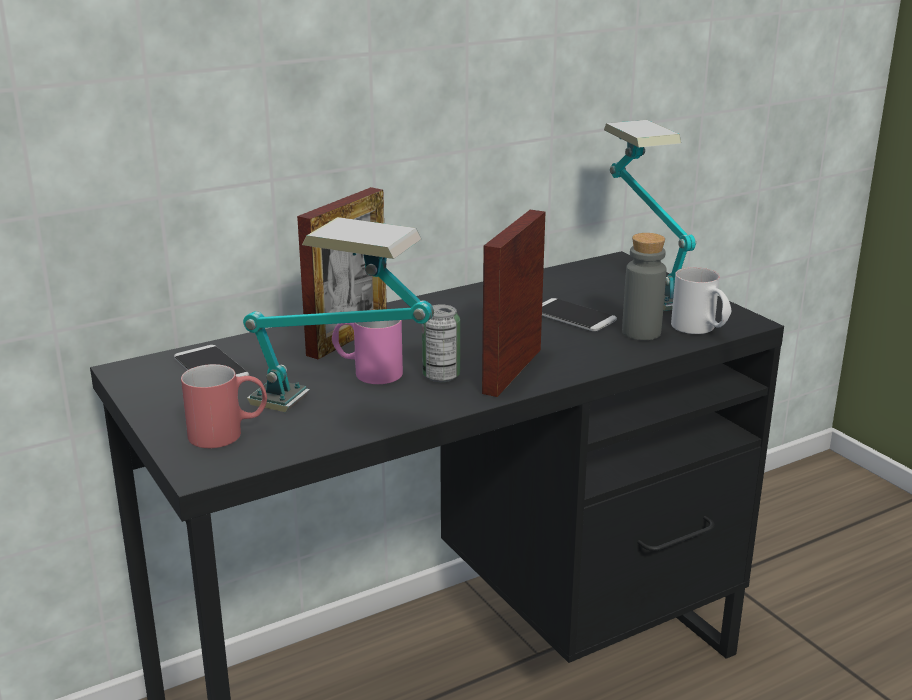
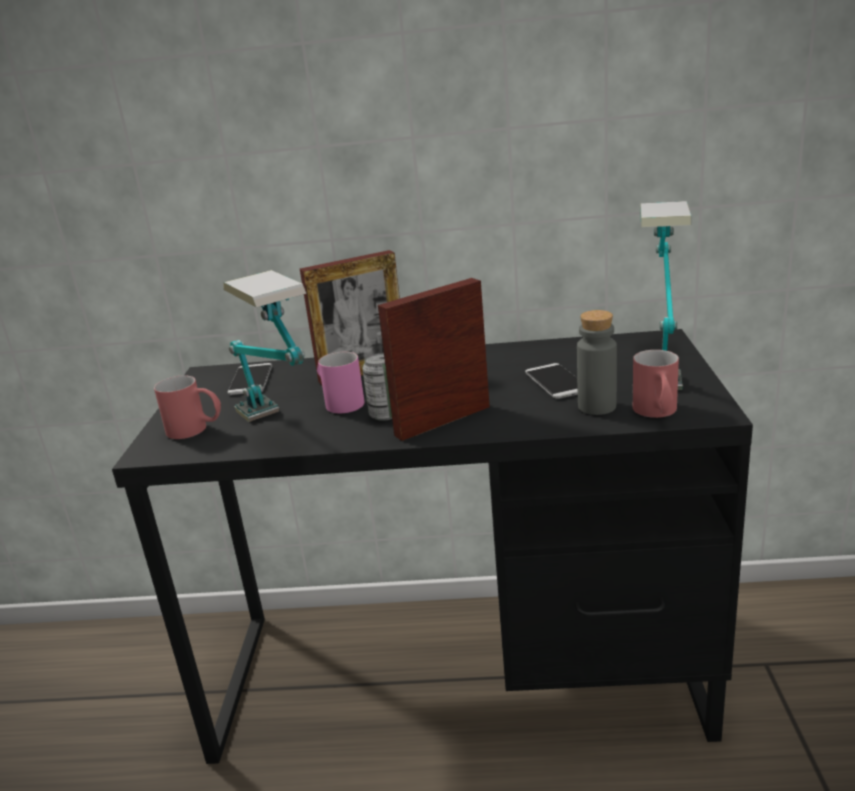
camera: 35 degrees right, 0 degrees up
(700, 330) = (657, 413): white mug -> red mug

